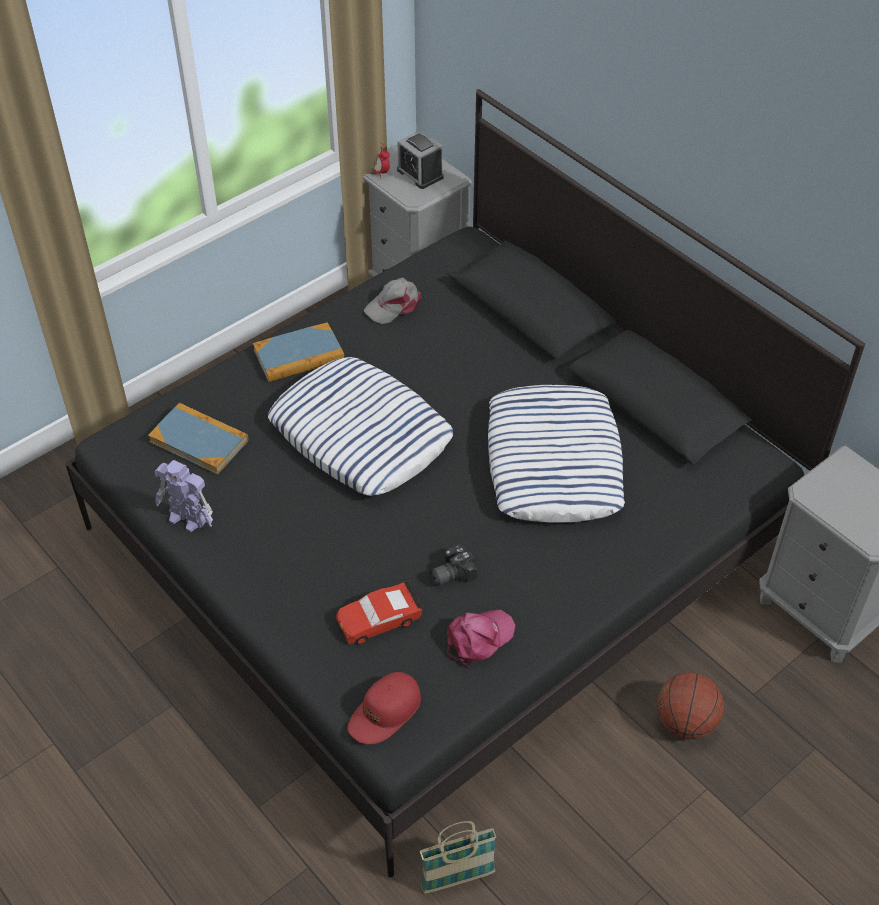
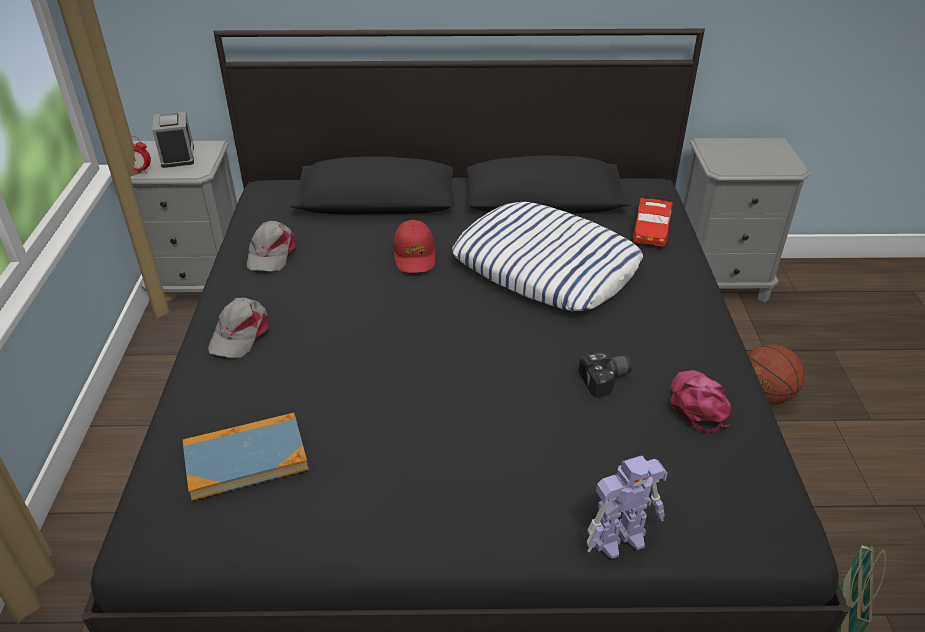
camera: 50 degrees left, 10 degrees down
(188, 518) = (335, 529): toy robot -> toy robot (620, 538)
(299, 355) = (240, 333): book -> grey cap
(361, 435) = (386, 347): pillow -> none
(379, 619) = (619, 455): red toy car -> red toy car (651, 229)
(385, 712) = (741, 516): red cap -> red cap (414, 255)
(420, 174) = (178, 156): alarm clock -> alarm clock turned 105 degrees counterclockwise
(450, 573) = (606, 380): camera -> camera turned 120 degrees counterclockwise

